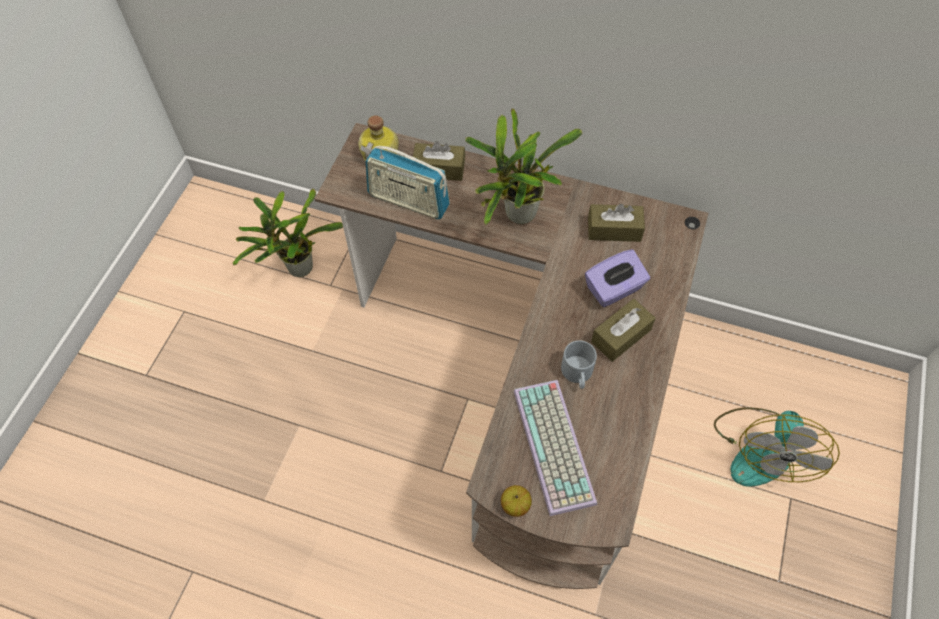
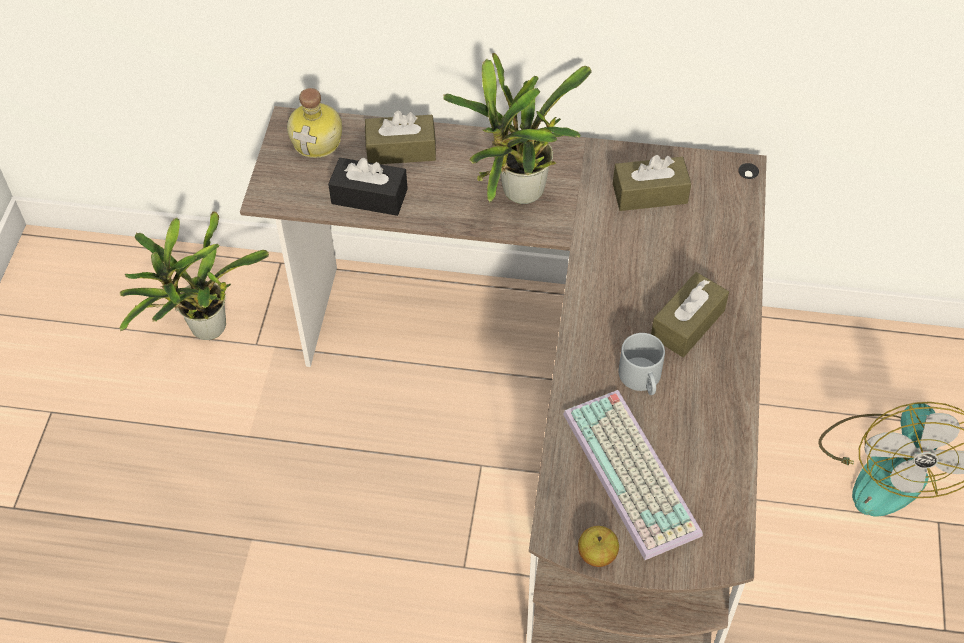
camera: 10 degrees left, 5 degrees down
(408, 201) = (369, 196): radio -> black tissue box
(614, 289) = (666, 267): purple tissue box -> none

